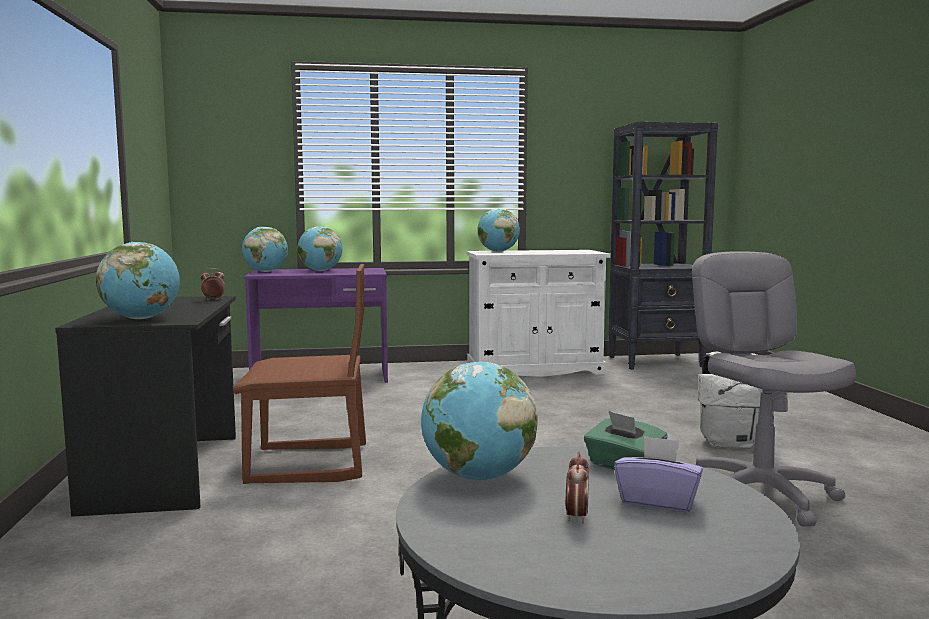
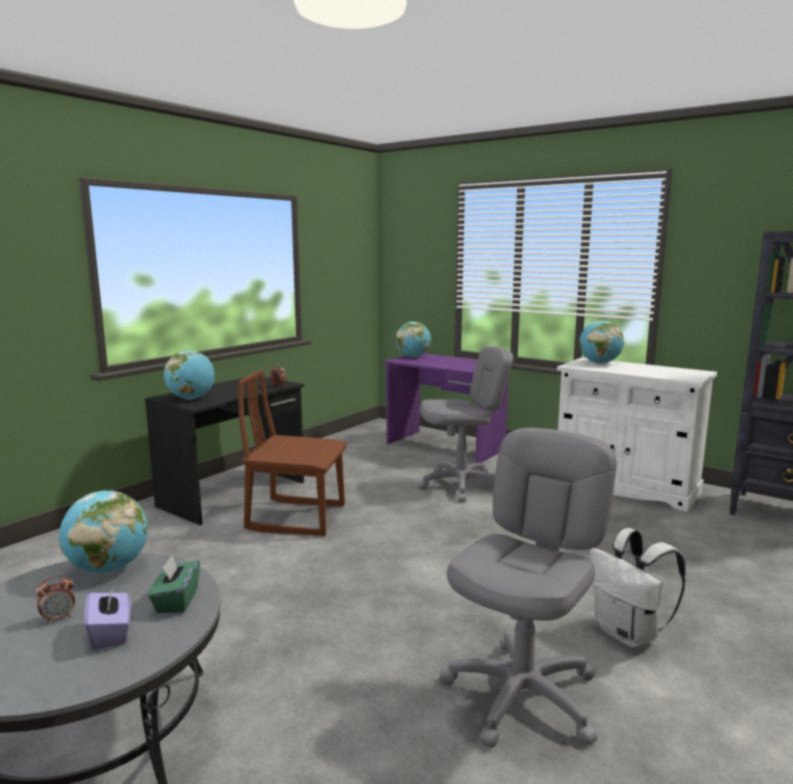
camera: 45 degrees right, 5 degrees up
(308, 465) = (297, 517): brown chair -> brown chair turned 150 degrees clockwise
(320, 271) = (449, 361): globe -> none
(412, 399) = (461, 485): none -> grey office chair

